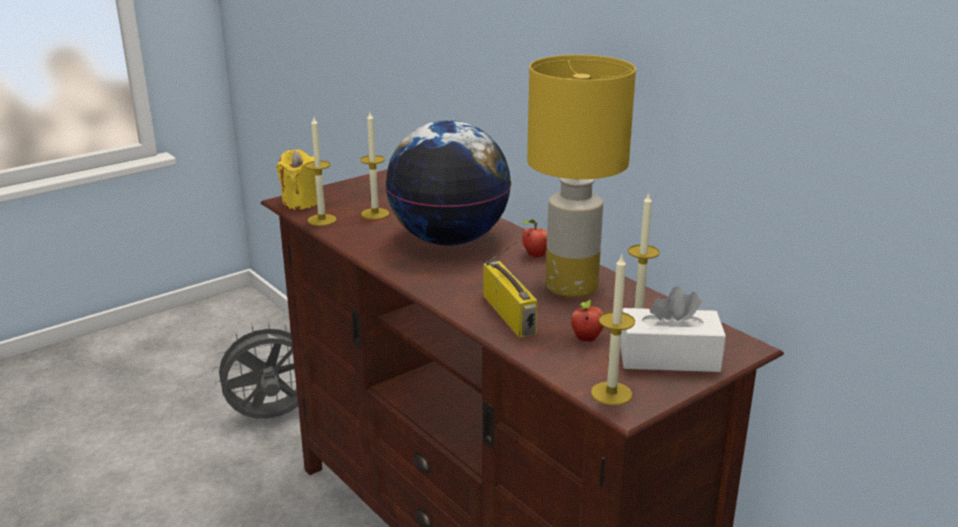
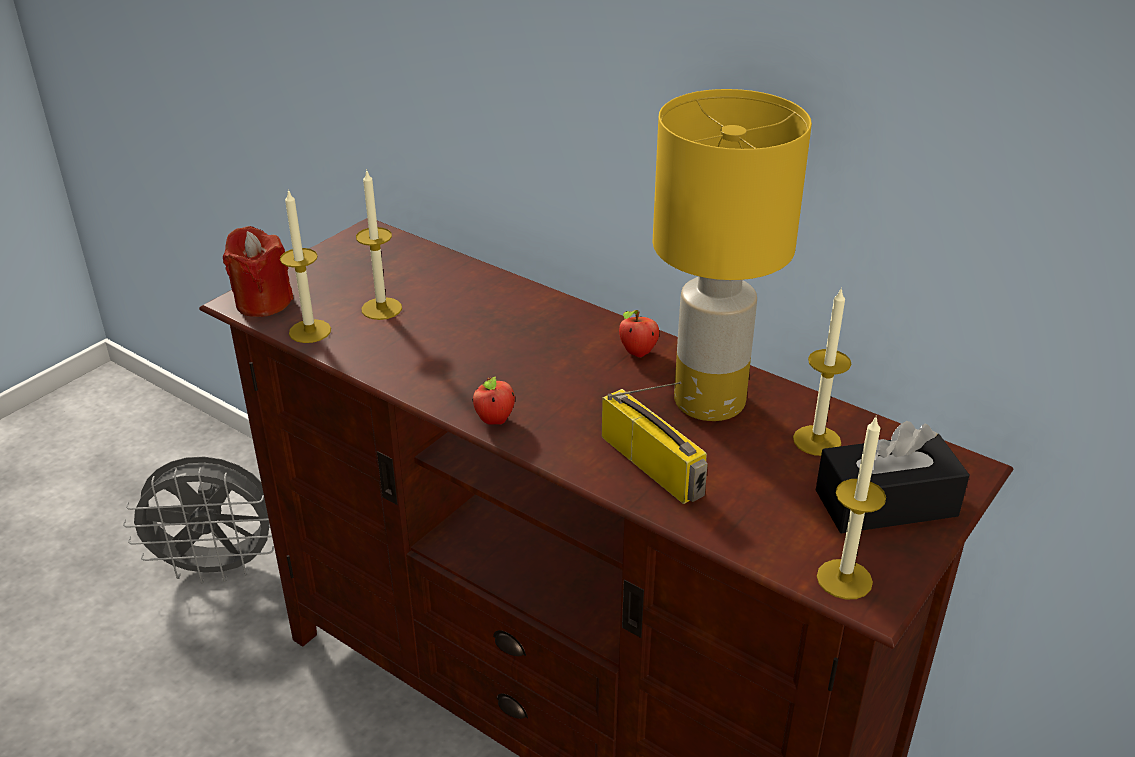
camera: 15 degrees left, 10 degrees up
(272, 417) = (218, 568): grey fan -> grey fan turned 150 degrees counterclockwise
(301, 202) = (263, 302): yellow candle -> red candle
(449, 240) = (509, 342): globe -> none
(587, 339) = (771, 491): apple -> apple (495, 421)
(669, 357) = (886, 503): white tissue box -> black tissue box

